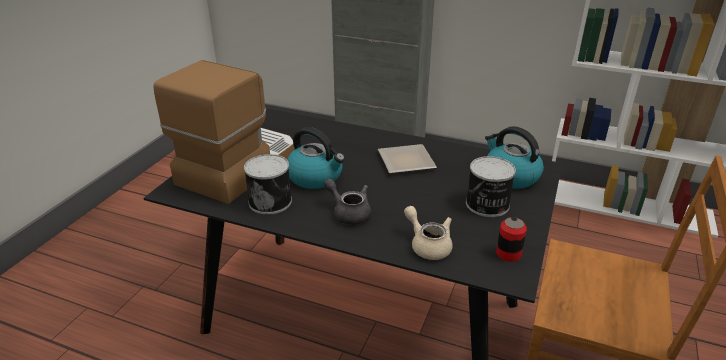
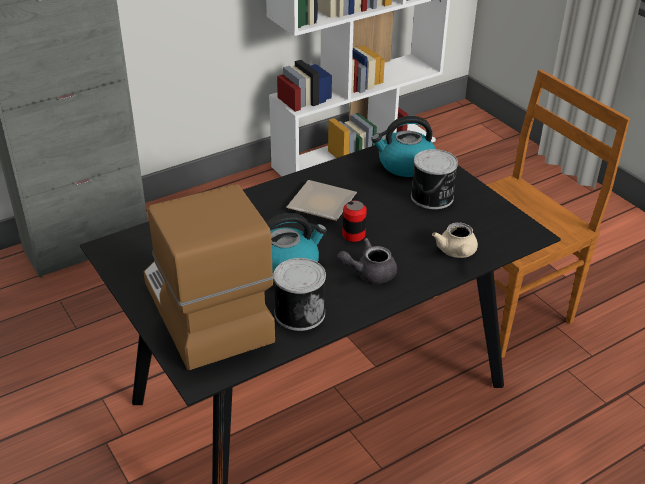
camera: 55 degrees left, 5 degrees up
(428, 245) = (457, 253): beige teapot -> beige teapot turned 90 degrees counterclockwise
(508, 254) = (502, 221): can -> can (353, 235)

